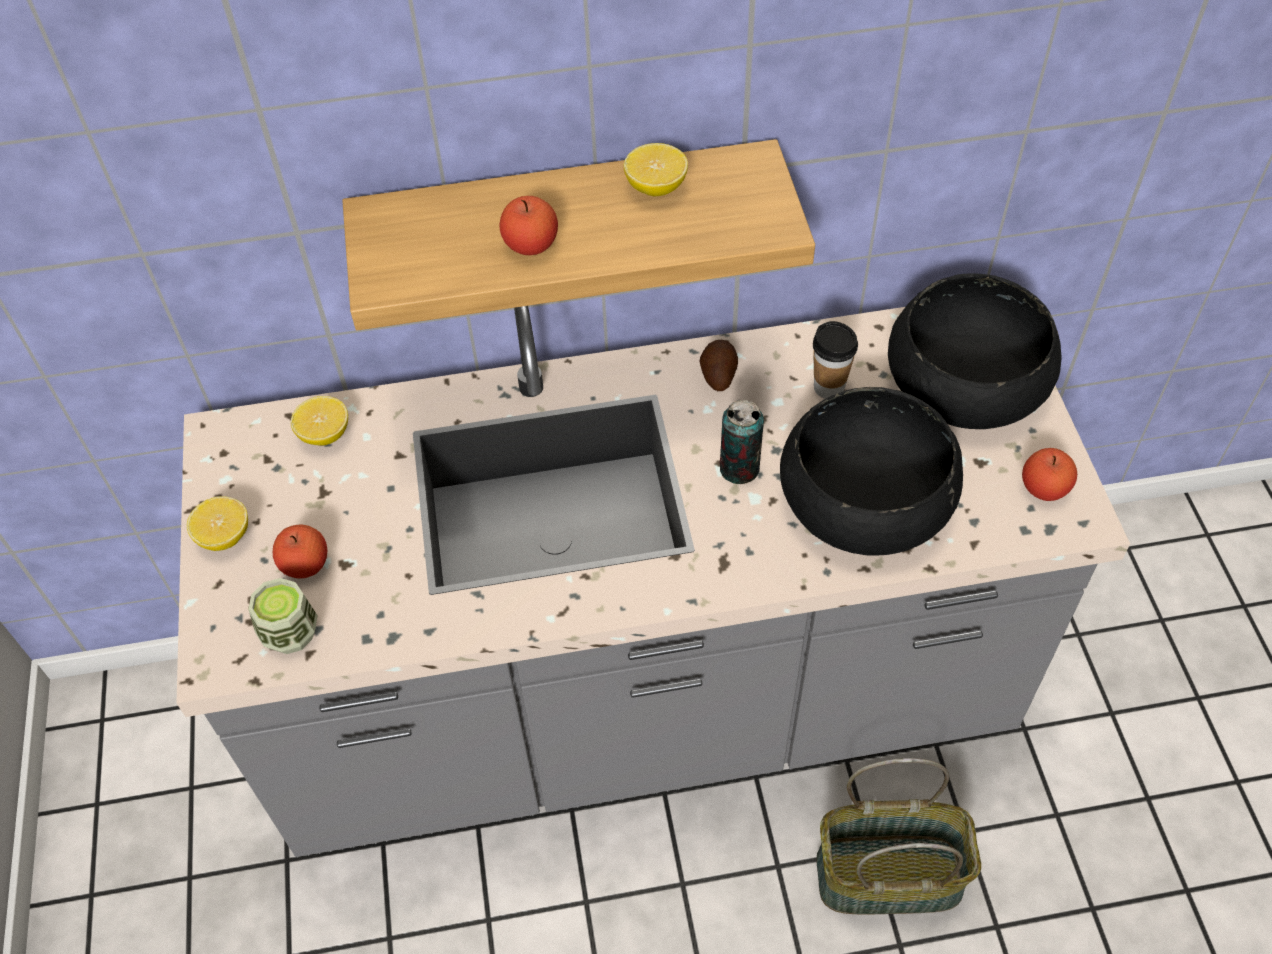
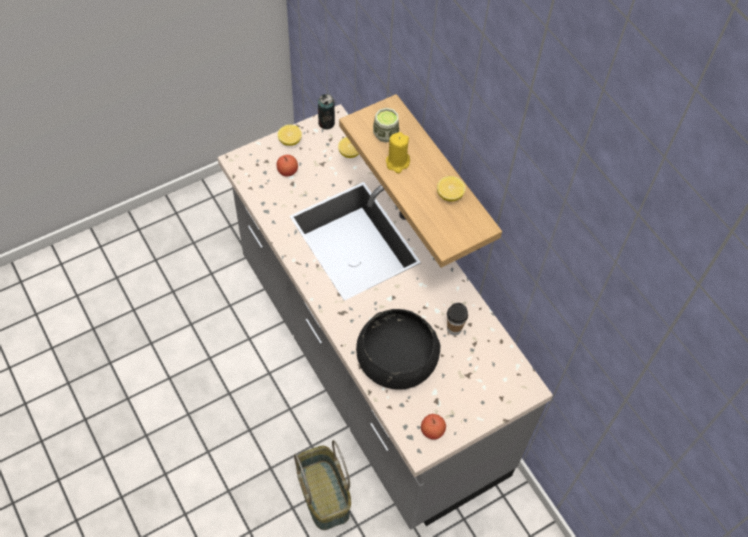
camera: 65 degrees right, 5 degrees up
(290, 633) = (256, 178): cup -> cup (385, 134)
(531, 244) = (397, 162): apple -> yellow candle
(718, 374) = (442, 282): potato -> none
(739, 468) = (393, 305): can -> can (326, 123)
(965, 381) = (483, 385): black bowl -> none

